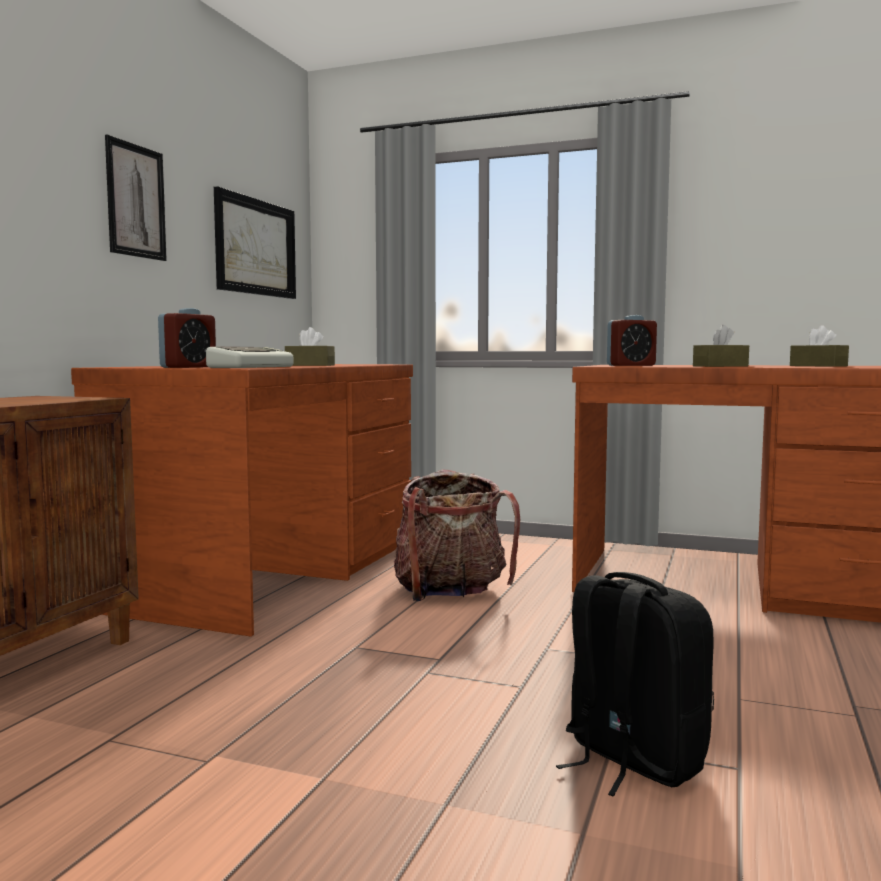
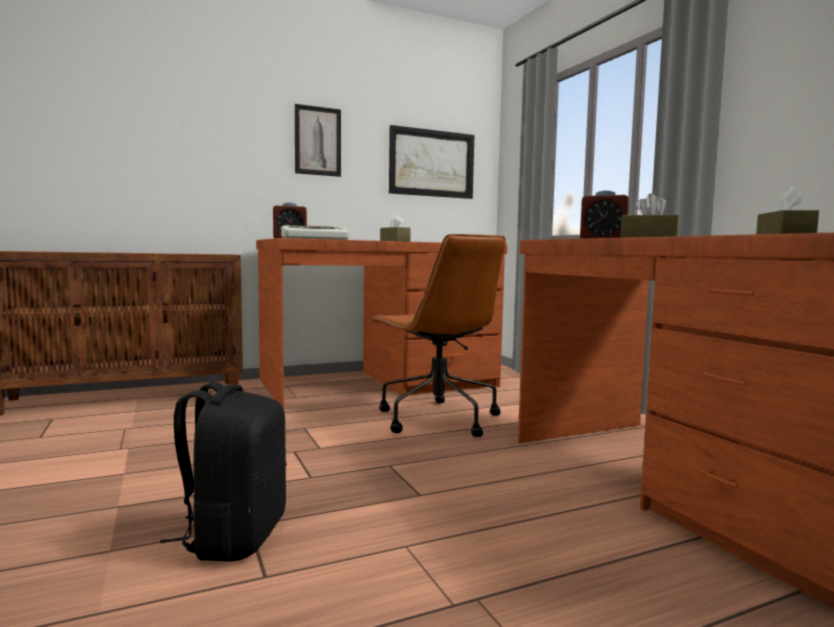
camera: 45 degrees right, 0 degrees up
(450, 593) = (436, 418): backpack -> brown office chair

